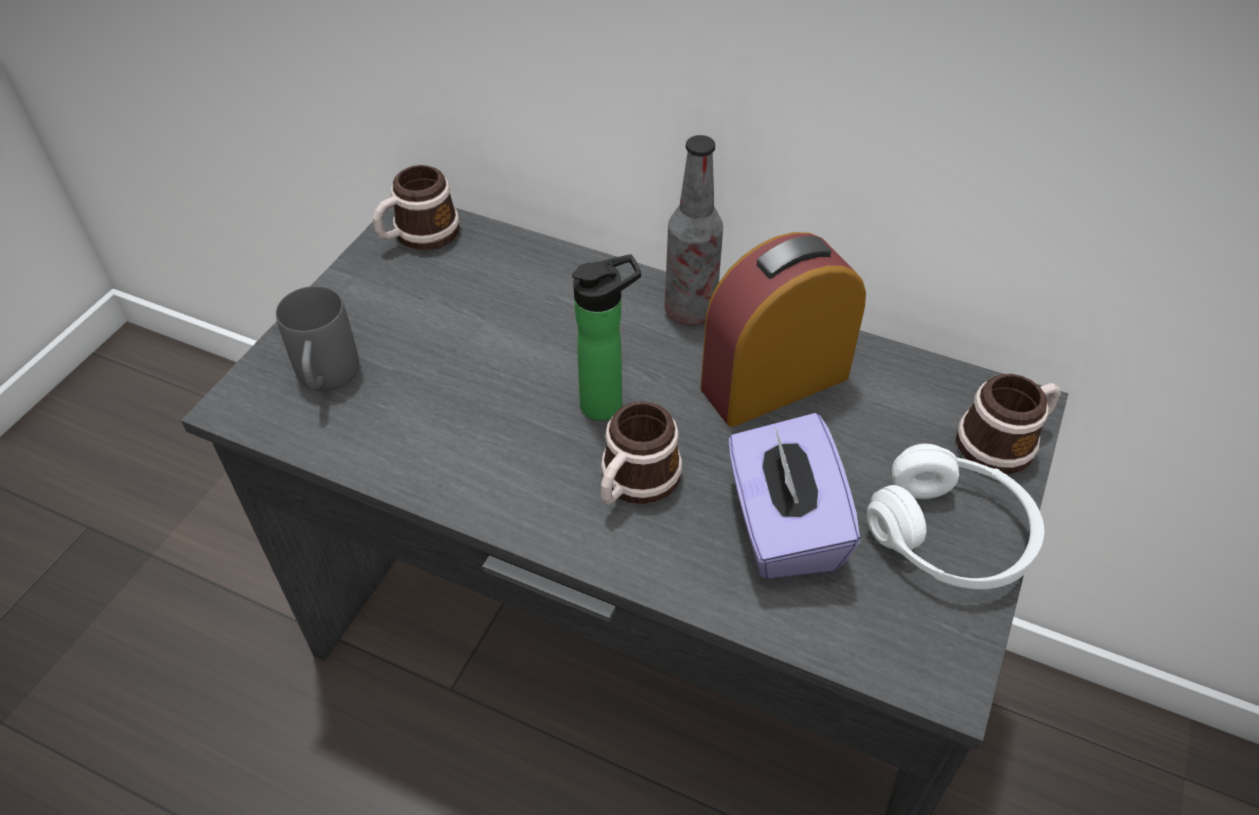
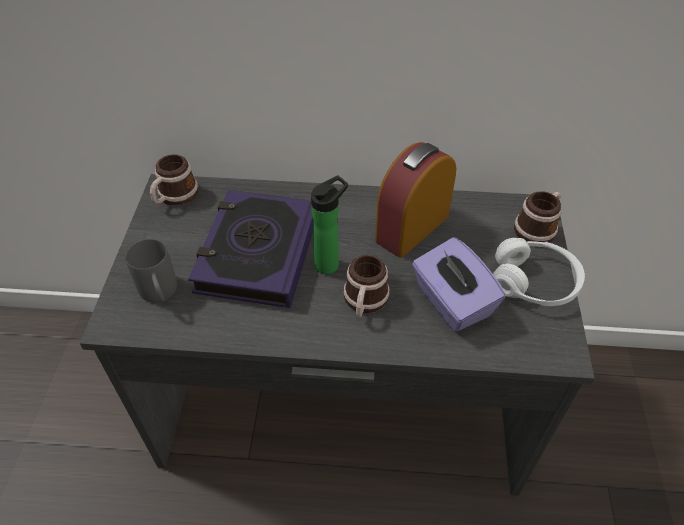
camera: 20 degrees left, 0 degrees up
(501, 357) = (257, 253): none -> book
(690, 311) = (350, 202): bottle -> none

